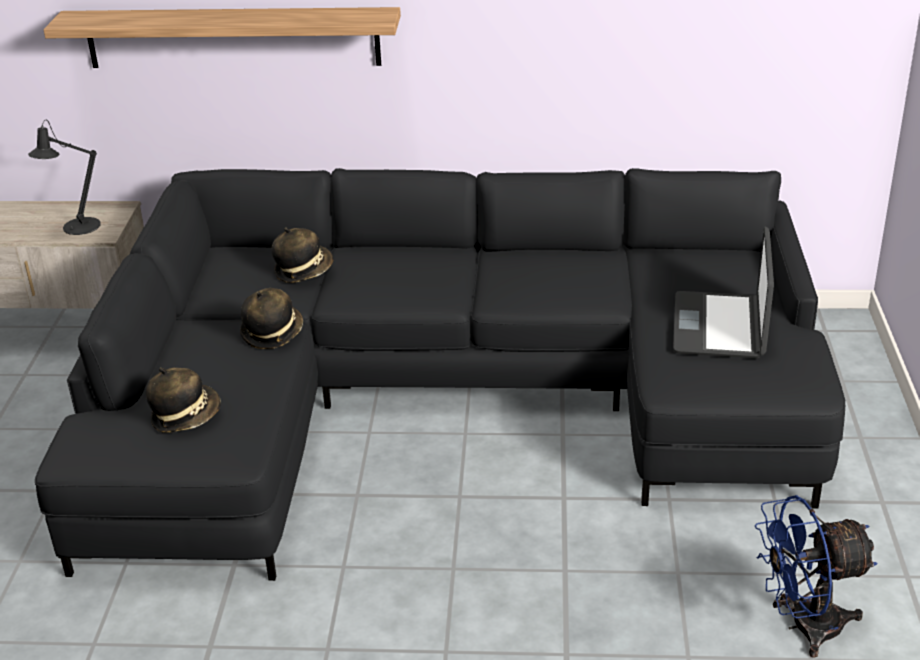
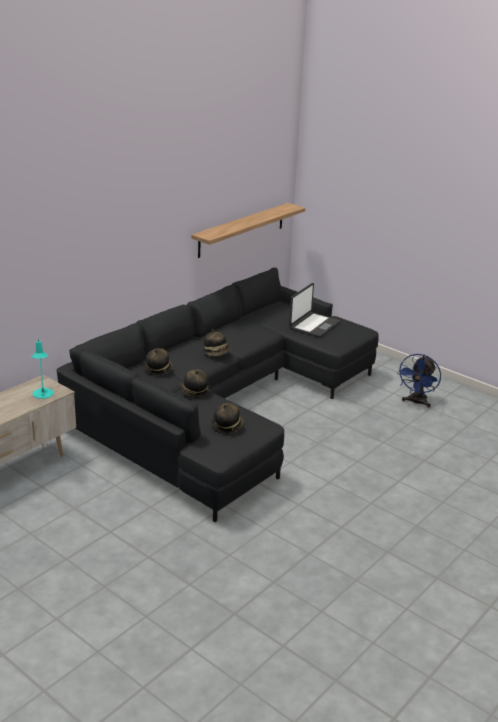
camera: 55 degrees left, 5 degrees down
(77, 228) = (43, 395): black table lamp -> turquoise table lamp
(232, 37) = (83, 271): shelf -> shelf (242, 230)
(436, 289) = (216, 353): none -> hat
(720, 327) = (313, 325): laptop -> laptop turned 105 degrees counterclockwise

